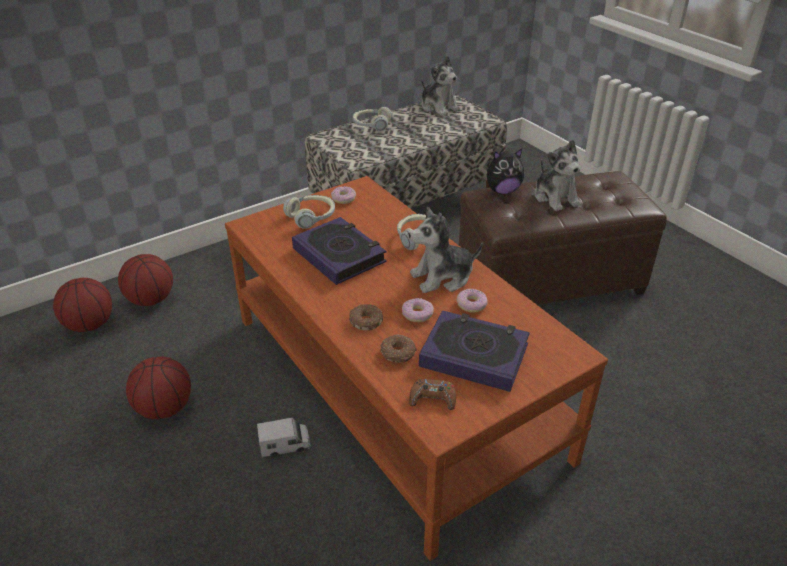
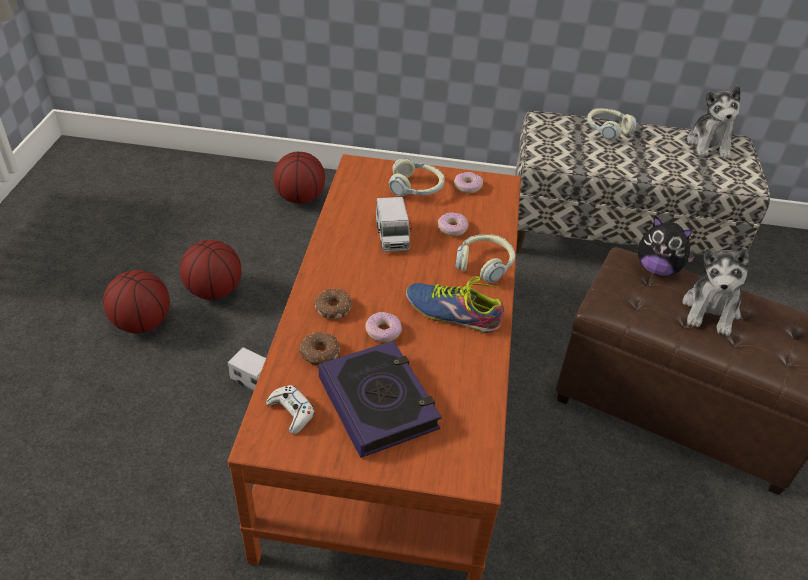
camera: 40 degrees right, 5 degrees up
(89, 324) = (239, 192): basketball -> basketball (142, 323)
(339, 255) = (392, 236): book -> toy truck
(432, 398) = (291, 412): brown game controller -> white game controller
(442, 277) = (452, 313): plush toy -> shoe
(471, 304) = (442, 356): donut -> donut (452, 228)

